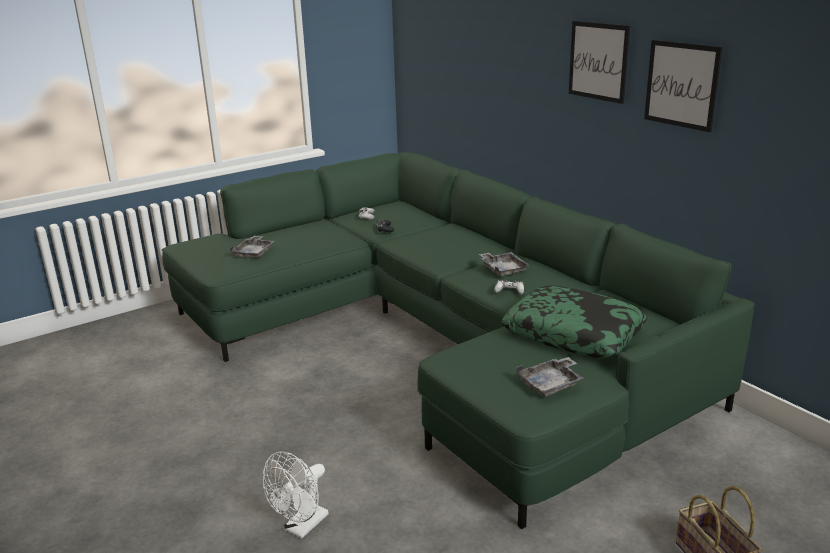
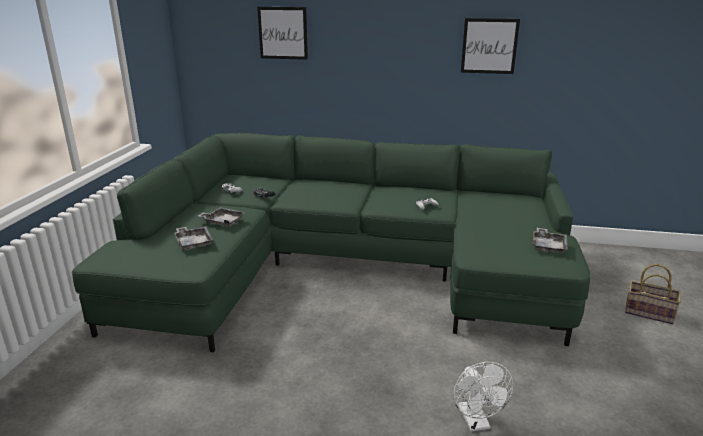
camera: 45 degrees left, 0 degrees up
(503, 269) = (396, 196): grey tray -> grey tray (223, 222)
(573, 333) = (500, 217): pillow -> none
(598, 61) = (417, 37): picture -> picture (283, 33)

